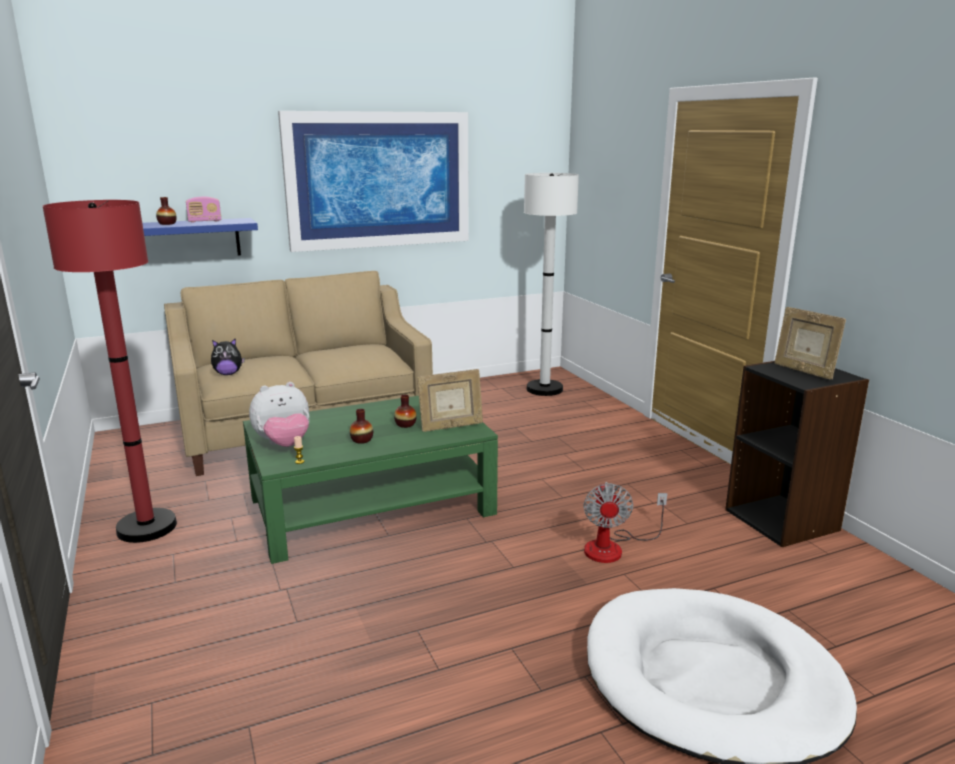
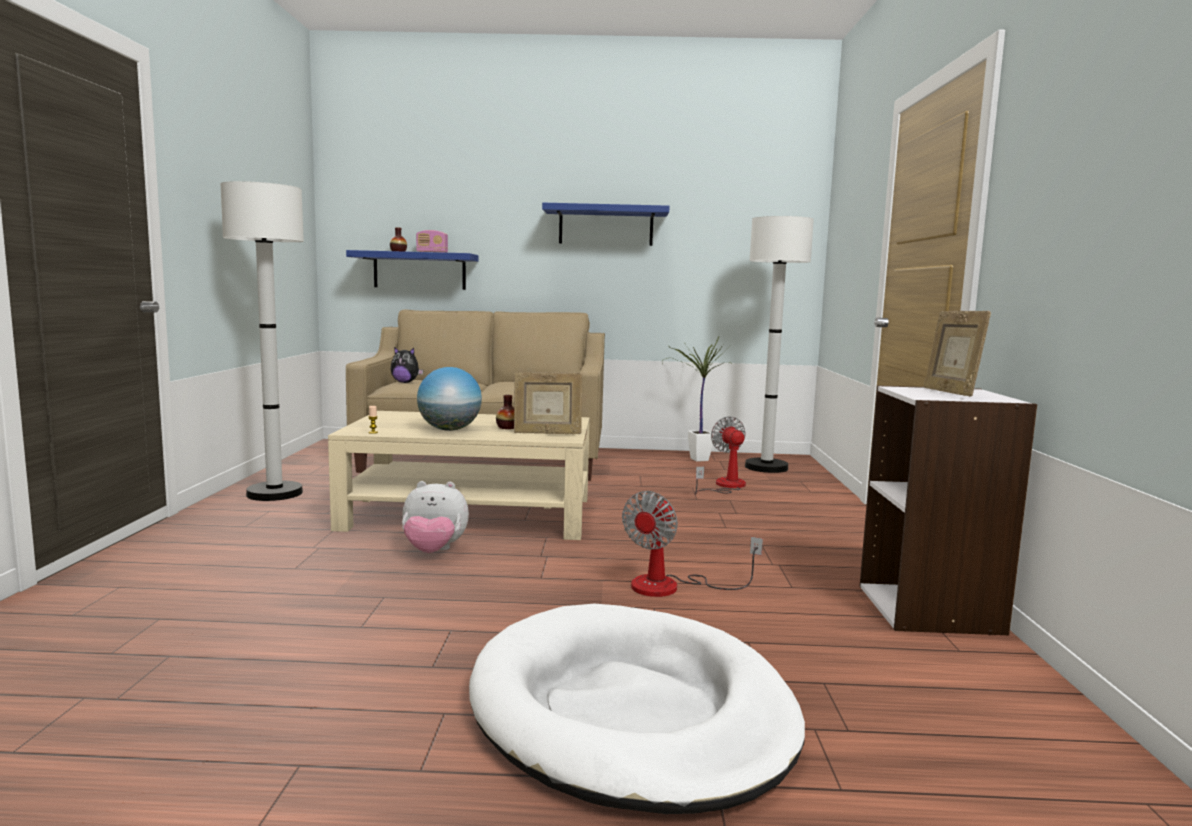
camera: 25 degrees right, 10 degrees down
(147, 527) = (274, 493): red floor lamp -> white floor lamp
(284, 444) = (381, 423): plush toy -> plush toy (434, 551)
(362, 440) = (450, 430): vase -> globe
(372, 505) = (471, 513): green coffee table -> beige coffee table
(379, 180) = (606, 226): picture -> blue shelf
(481, 390) = (695, 459): none -> potted plant
(537, 420) = (725, 486): none -> fan
(782, 520) = (930, 609): black bookcase -> white bookcase

